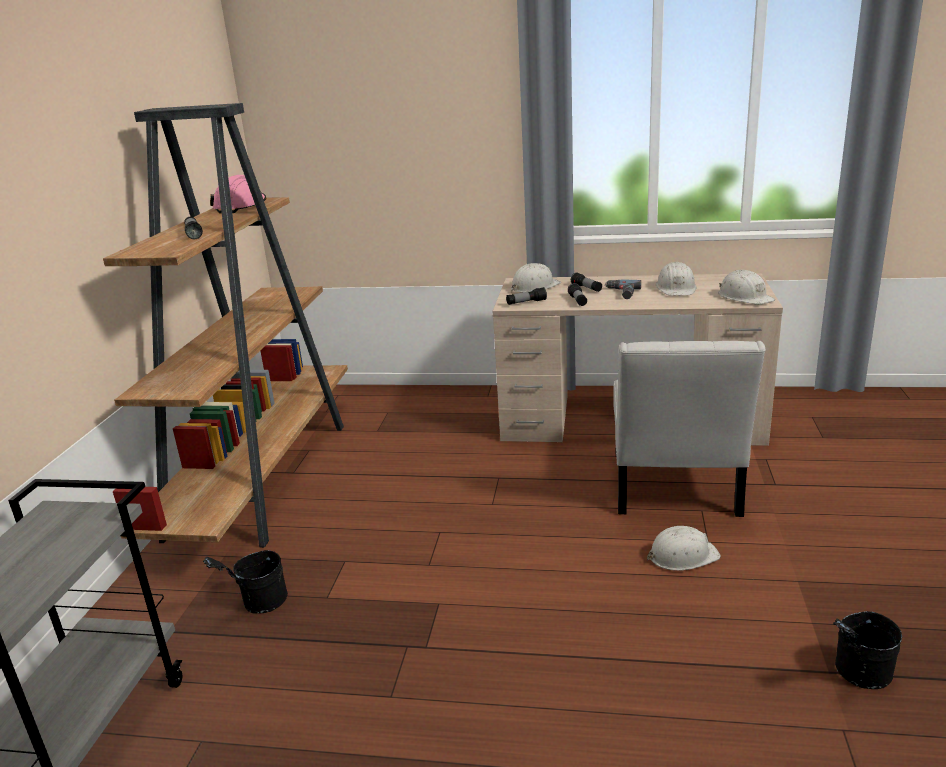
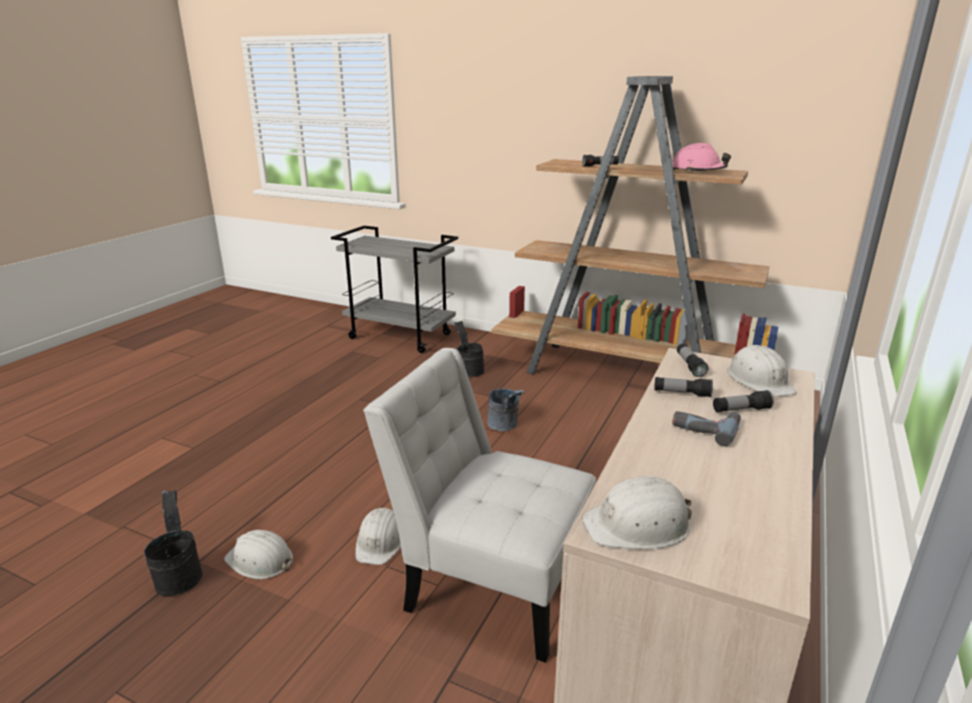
camera: 105 degrees right, 0 degrees up
(423, 533) = (505, 426): none -> grey bucket
(676, 288) = (717, 477): white hard hat -> white hard hat (260, 560)

